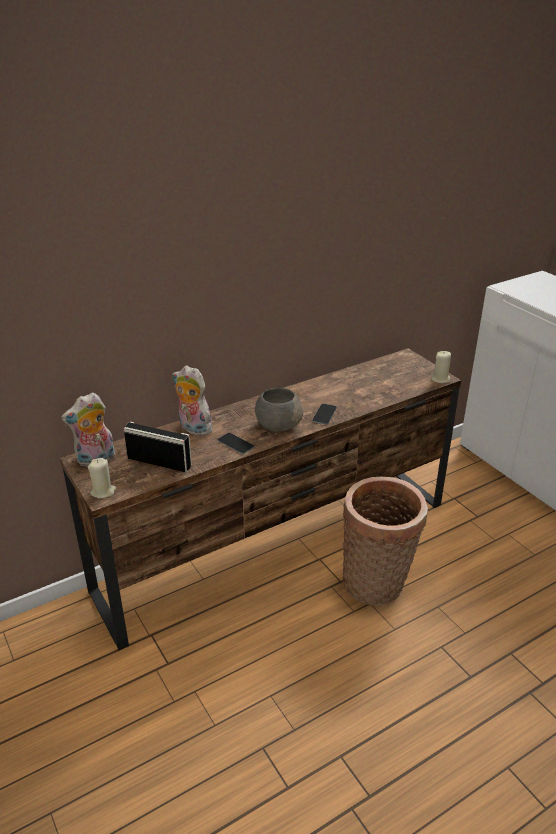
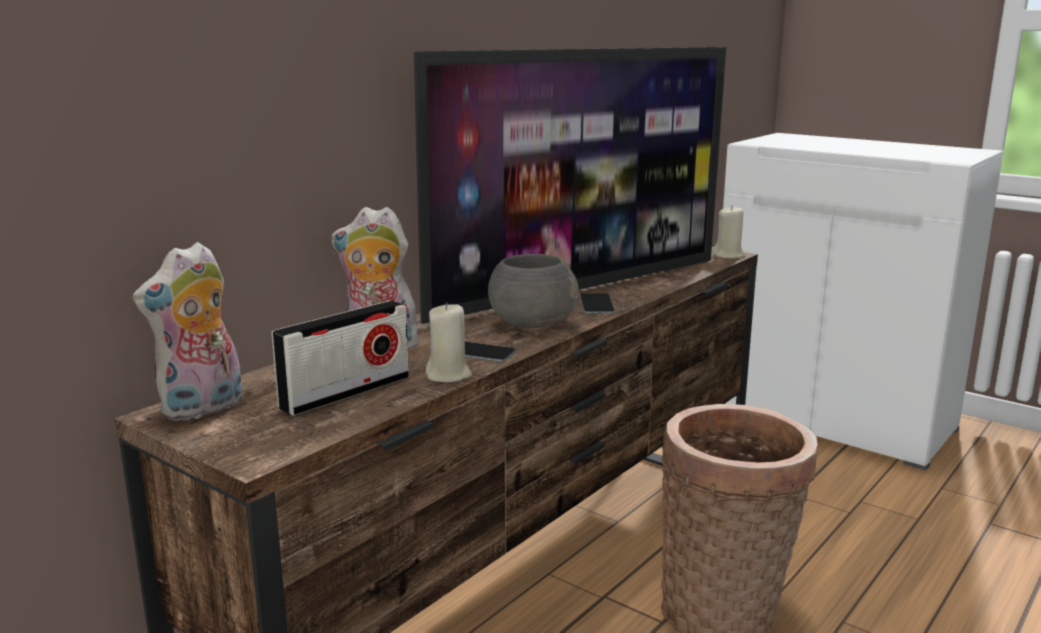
camera: 20 degrees left, 15 degrees down
(103, 491) = (252, 449): beige candle -> beige candle (449, 375)
(159, 462) = (346, 393): radio -> radio turned 135 degrees clockwise
(326, 397) = (579, 288): none -> television

